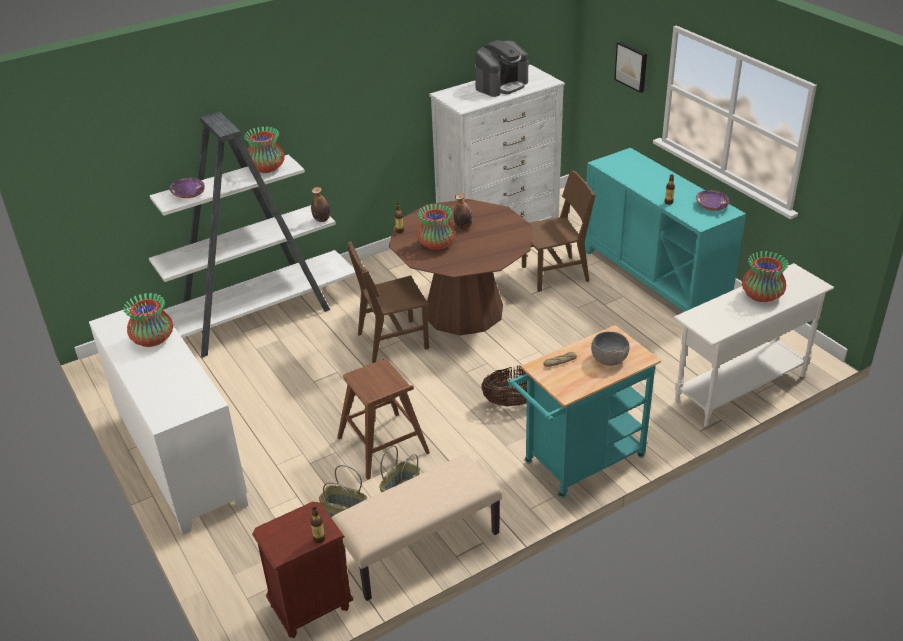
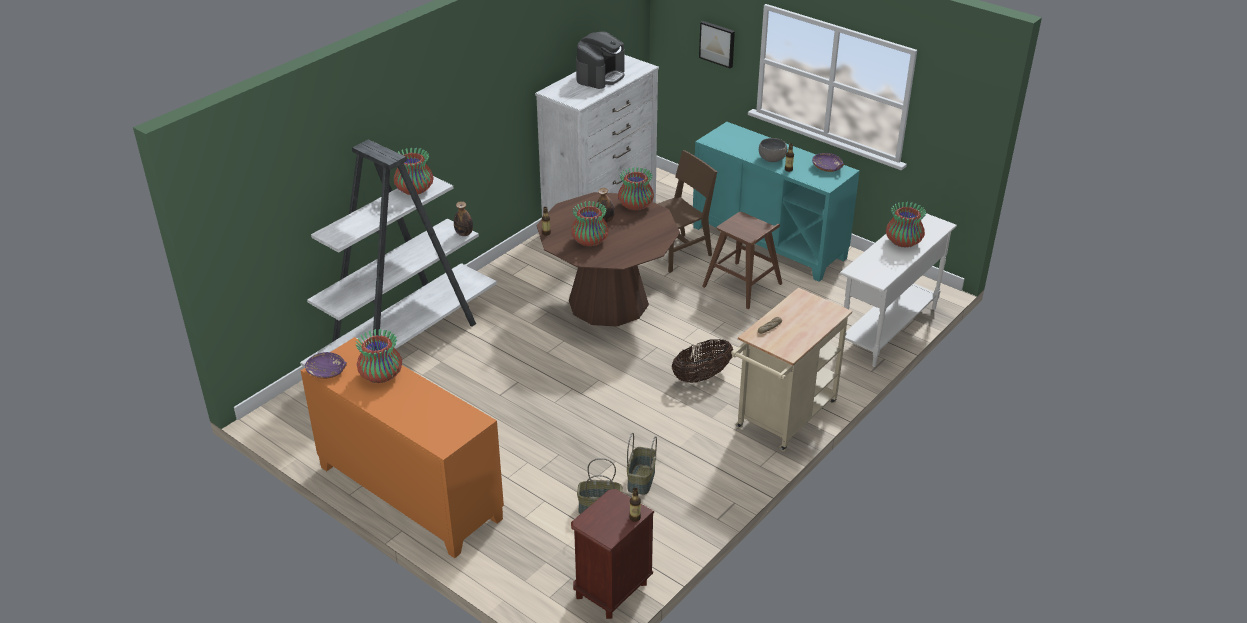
camera: 20 degrees left, 0 degrees up
(179, 460) = (409, 493): white cabinet -> orange cabinet
(189, 194) = (352, 227): purple bowl -> purple bowl (327, 371)
(383, 446) = (600, 440): brown stool -> brown stool (743, 285)
(392, 341) = (555, 343): brown chair -> none
(420, 548) = (682, 520): beige bench -> none
(501, 217) = (636, 206): none -> vase
(578, 463) = (782, 419): turquoise cart -> beige cart
(609, 359) = (809, 318): grey bowl -> grey bowl (772, 159)

